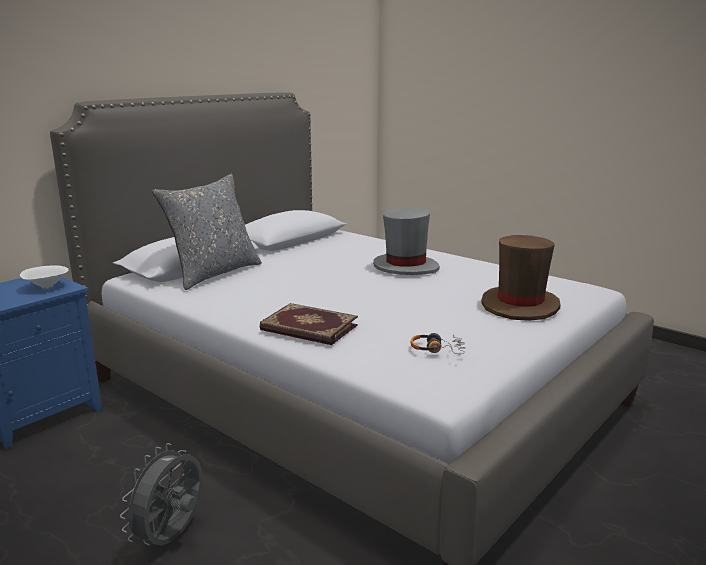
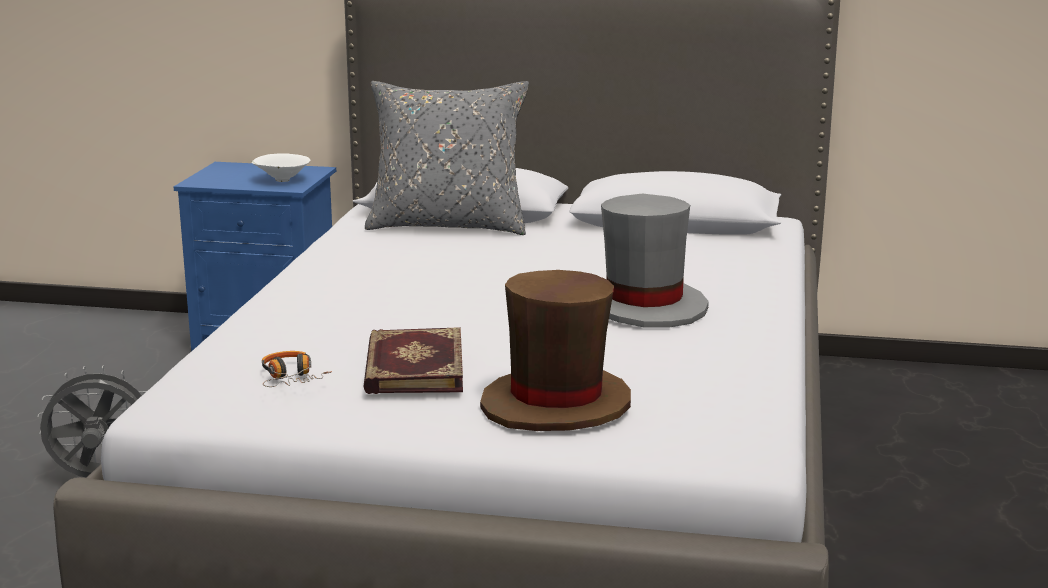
camera: 60 degrees right, 0 degrees up
(308, 328) = (301, 307): book -> book (412, 367)

